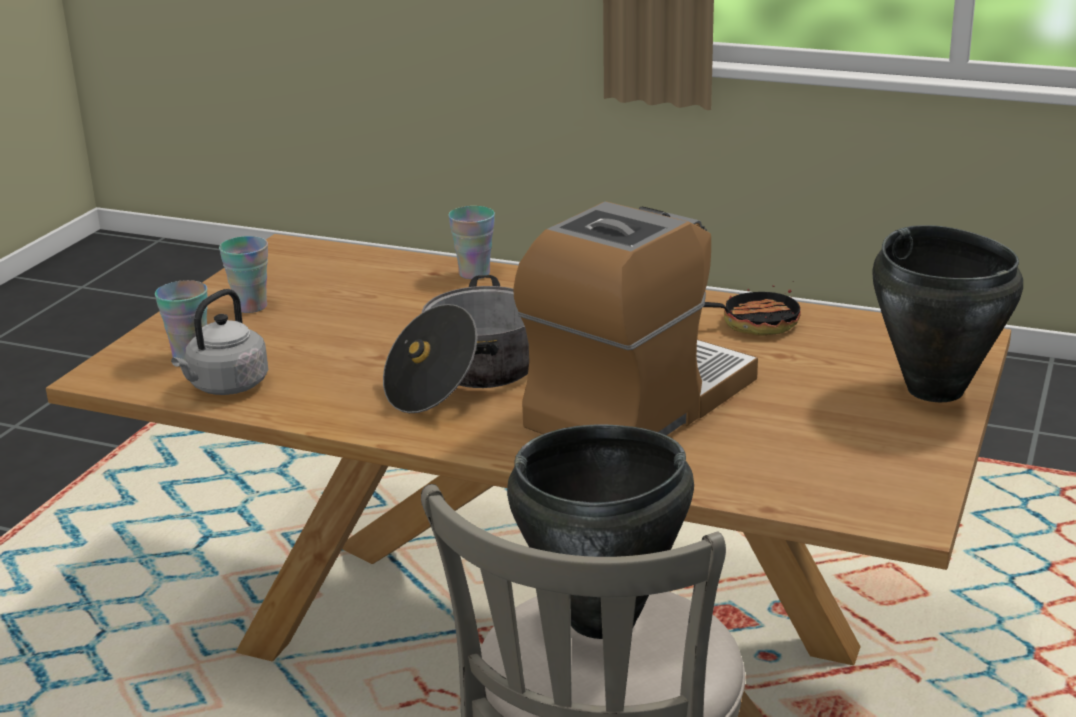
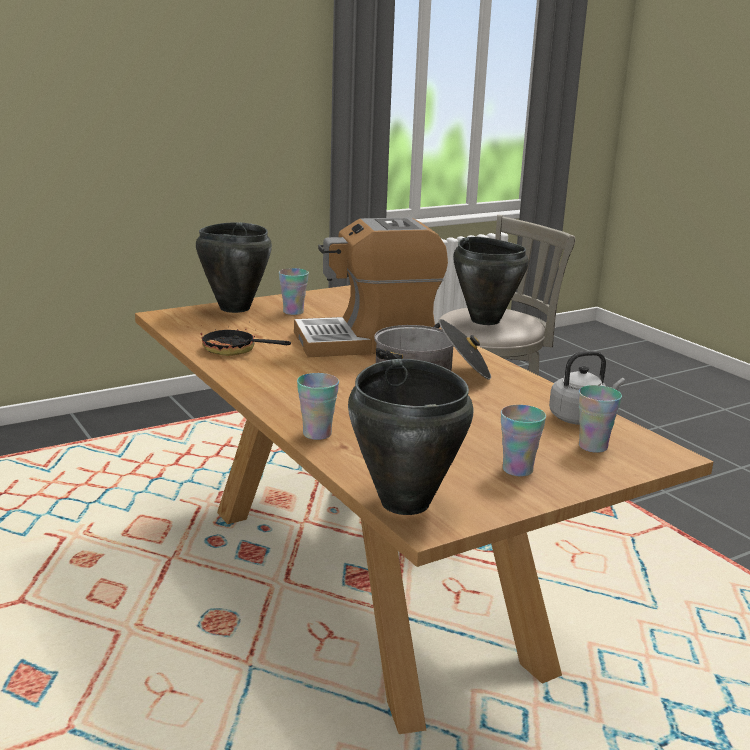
camera: 145 degrees left, 5 degrees down
(319, 253) = (406, 502): none -> black cooking pot
(851, 419) = (293, 312): none -> cup

